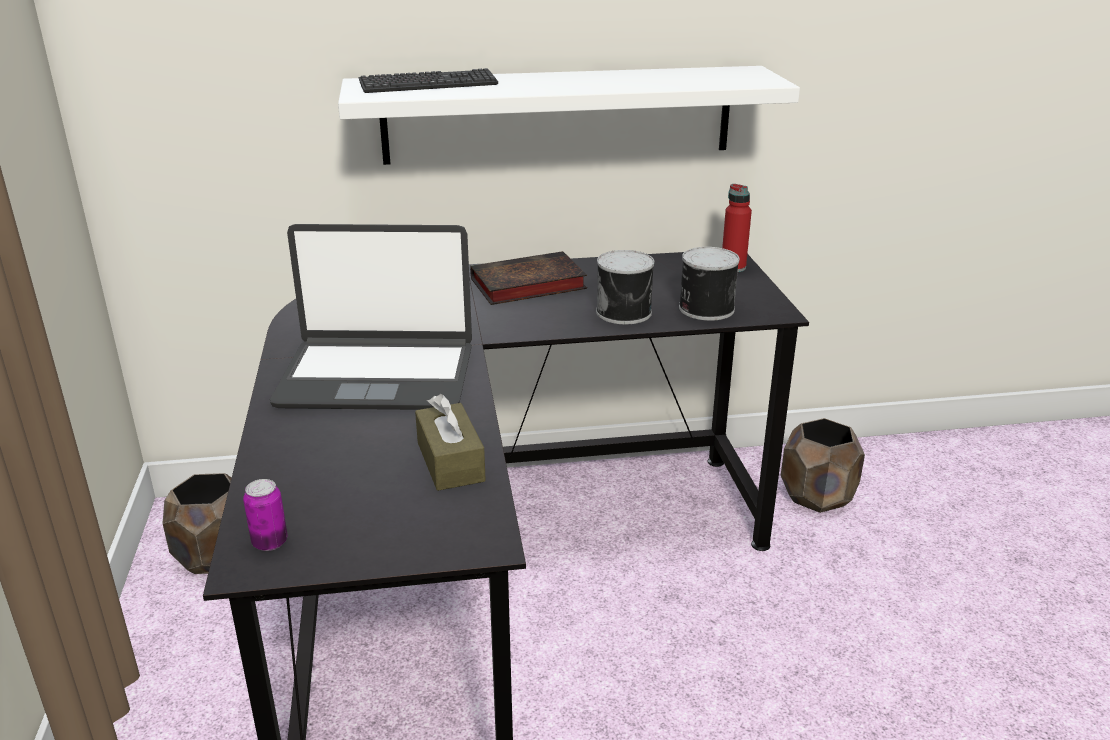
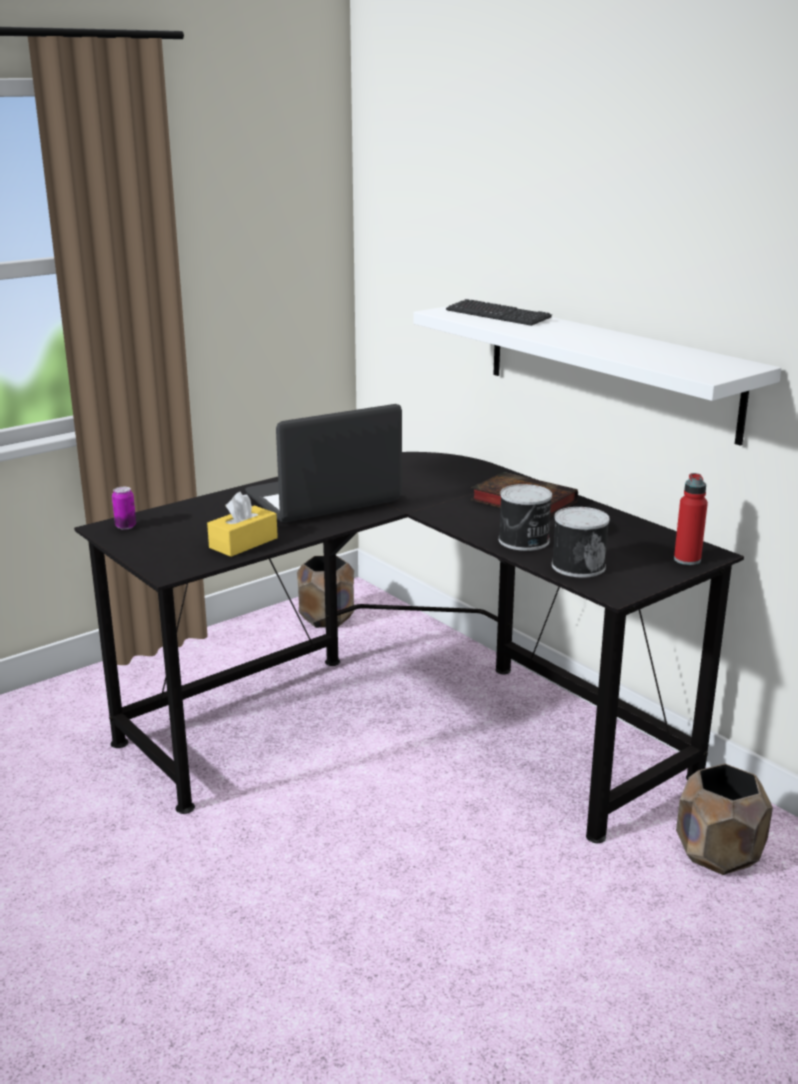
camera: 60 degrees right, 5 degrees down
(377, 376) = (323, 499): laptop -> laptop turned 90 degrees clockwise
(450, 462) = (243, 543): brown tissue box -> yellow tissue box

